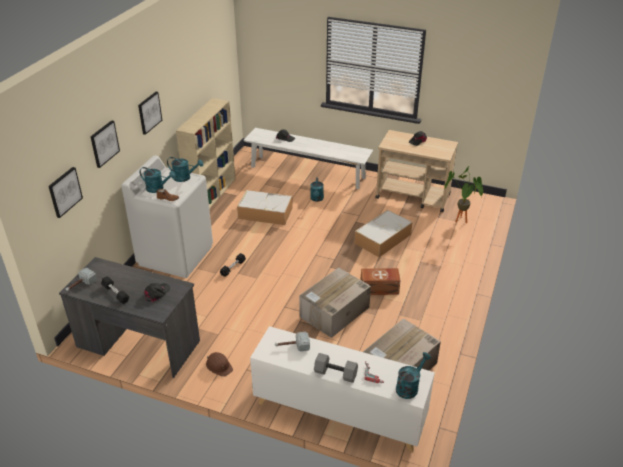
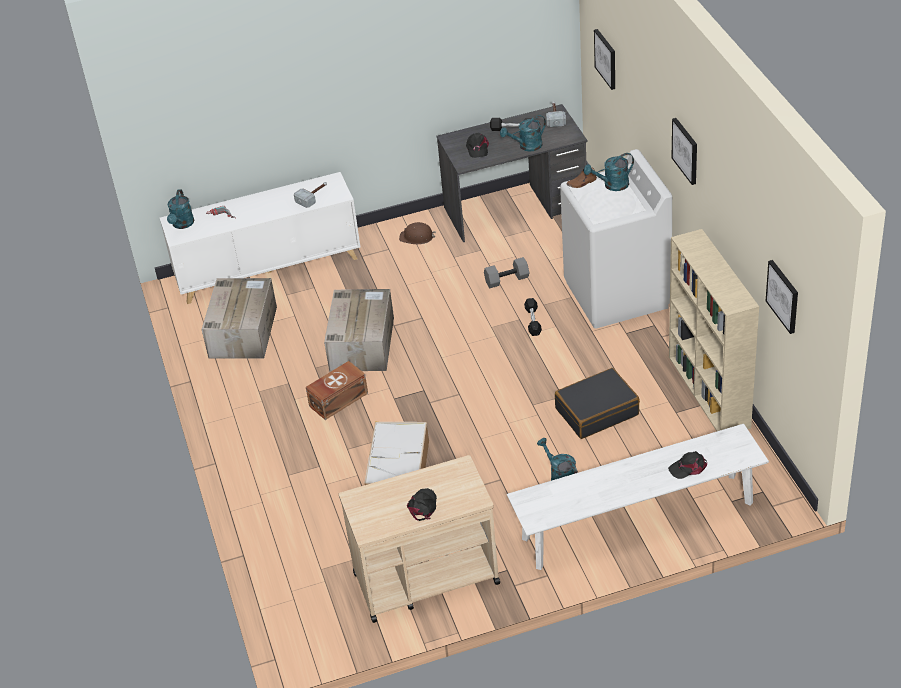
camera: 145 degrees right, 5 degrees up
(104, 143) = (640, 86): picture -> picture (783, 296)
(185, 177) = (607, 212): turquoise watering can -> turquoise watering can (526, 146)
(266, 213) = (596, 411): storage box -> black suitcase
(335, 374) = (254, 199): grey dumbbell -> grey dumbbell (507, 279)
(460, 222) = (313, 570): potted plant -> none

